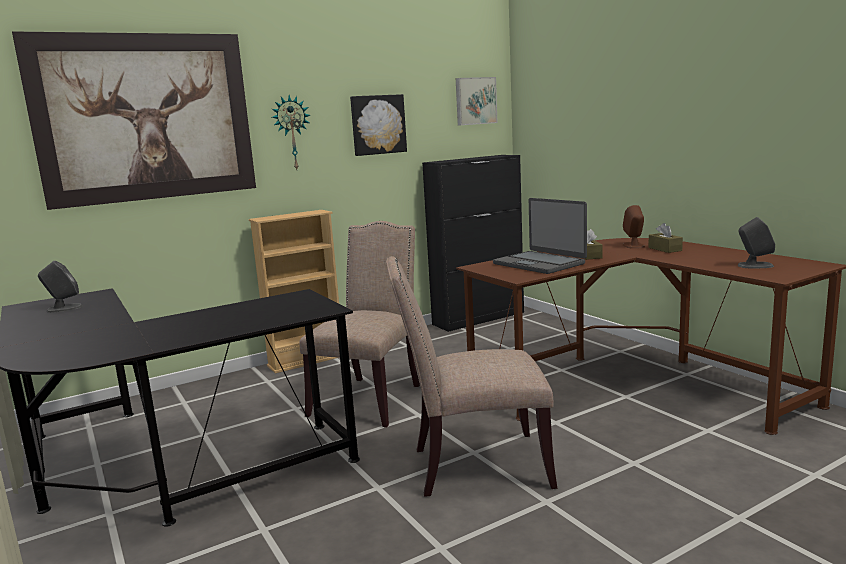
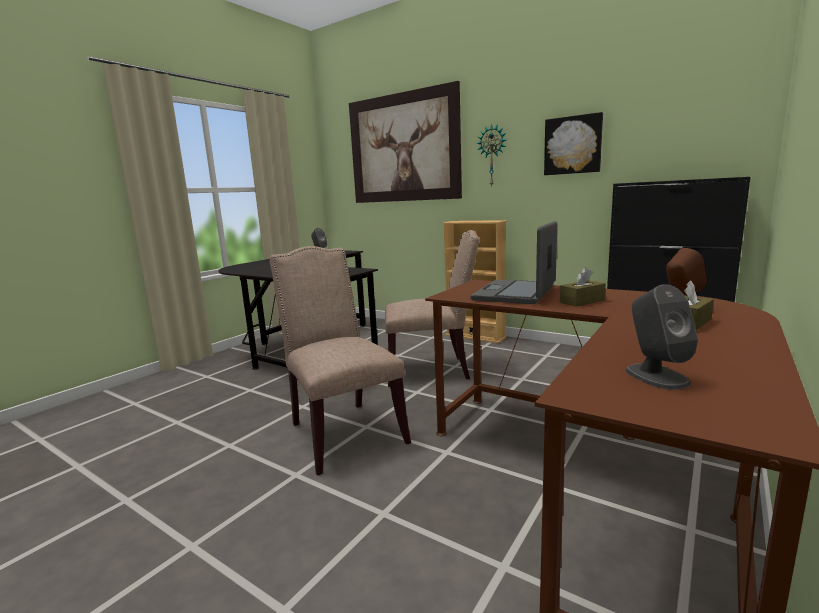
camera: 65 degrees right, 0 degrees up
(475, 101) = (713, 109): picture -> none

